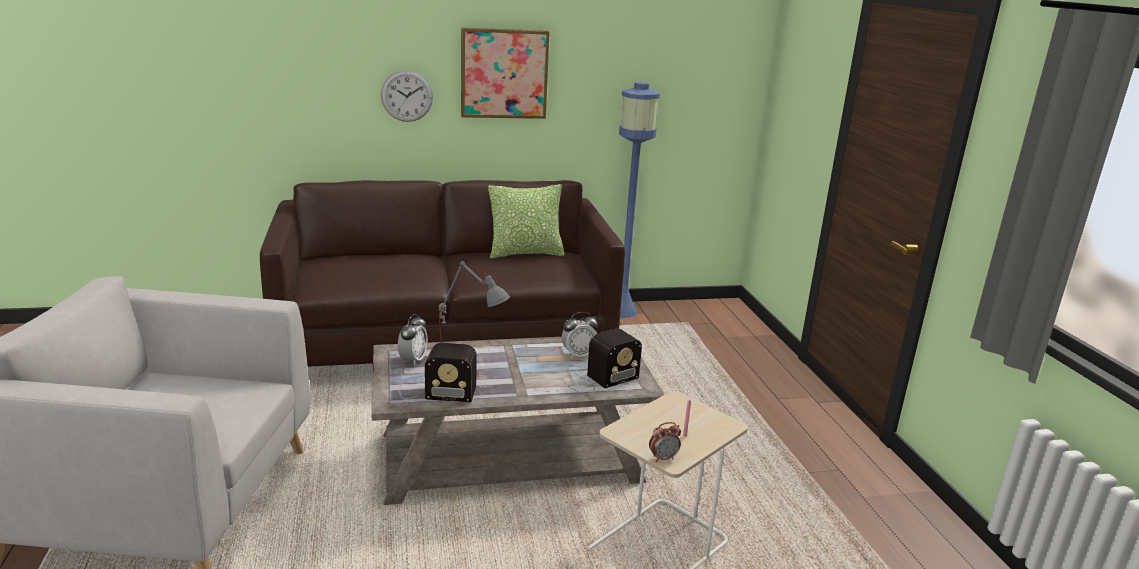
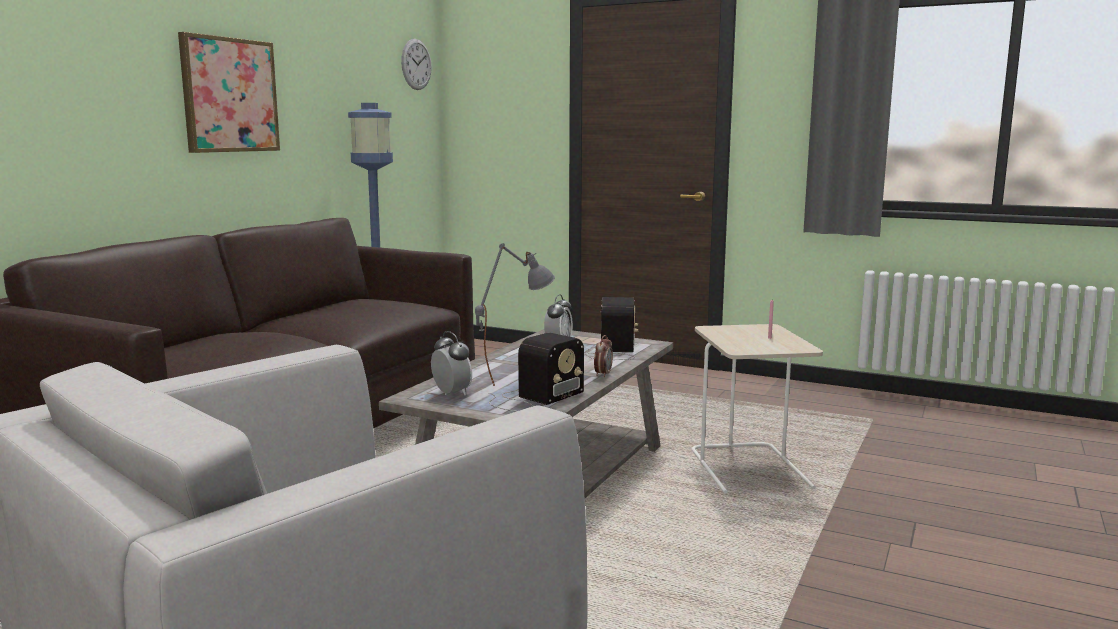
camera: 50 degrees left, 10 degrees down
(407, 96) = (121, 126): wall clock -> wall clock (416, 64)
(525, 253) = (335, 304): pillow -> none
(663, 458) = (796, 349): alarm clock -> alarm clock (603, 374)

